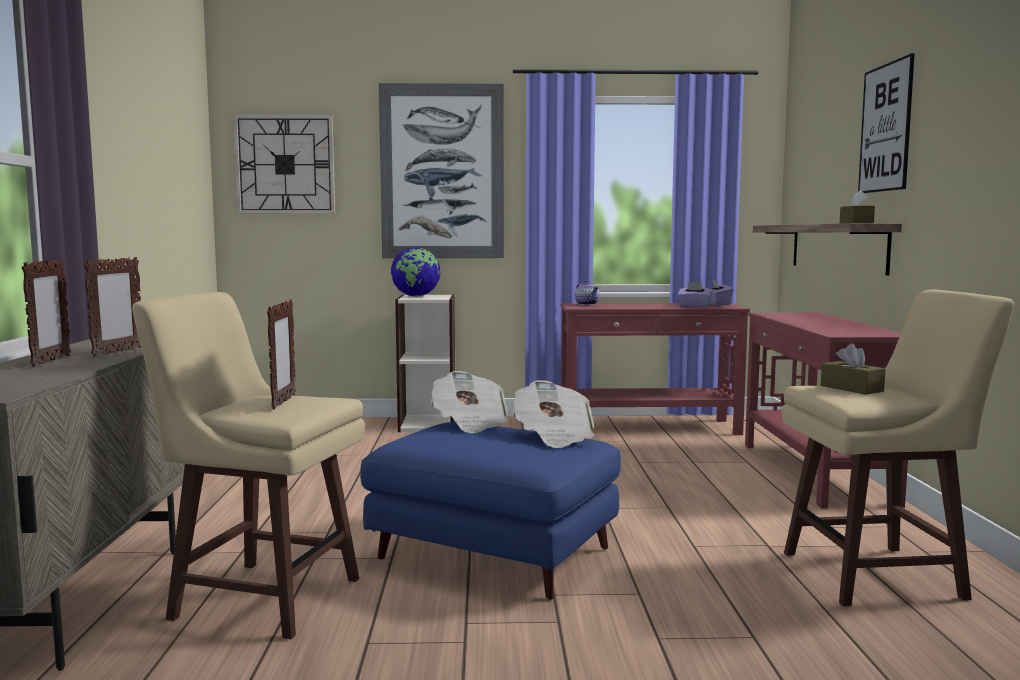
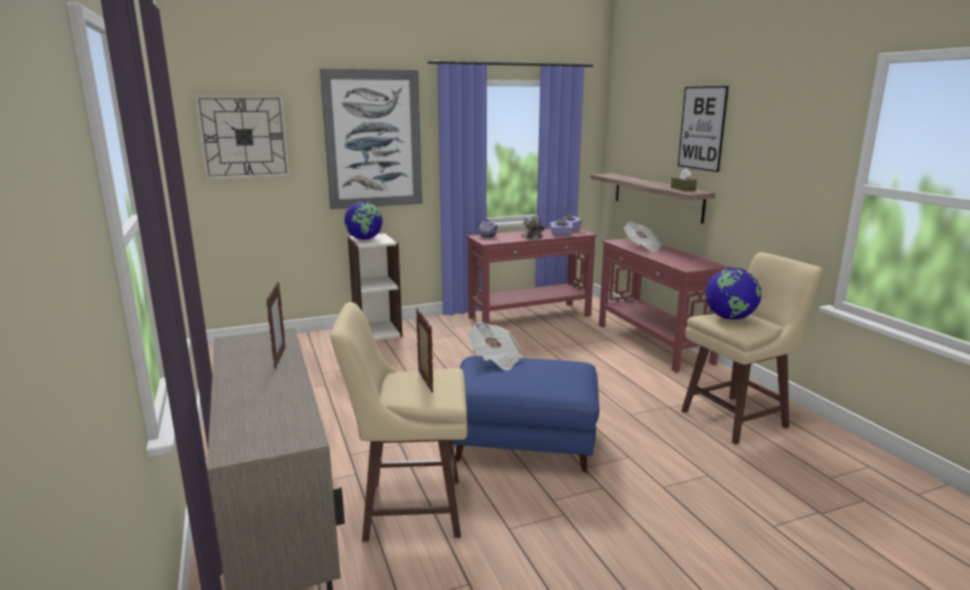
camera: 20 degrees left, 10 degrees up
(50, 361) = (251, 380): picture frame -> none
(553, 436) = (560, 365): newspaper -> newspaper (642, 247)
(650, 306) = (532, 236): none -> plush toy
(851, 388) = (730, 318): brown tissue box -> globe

